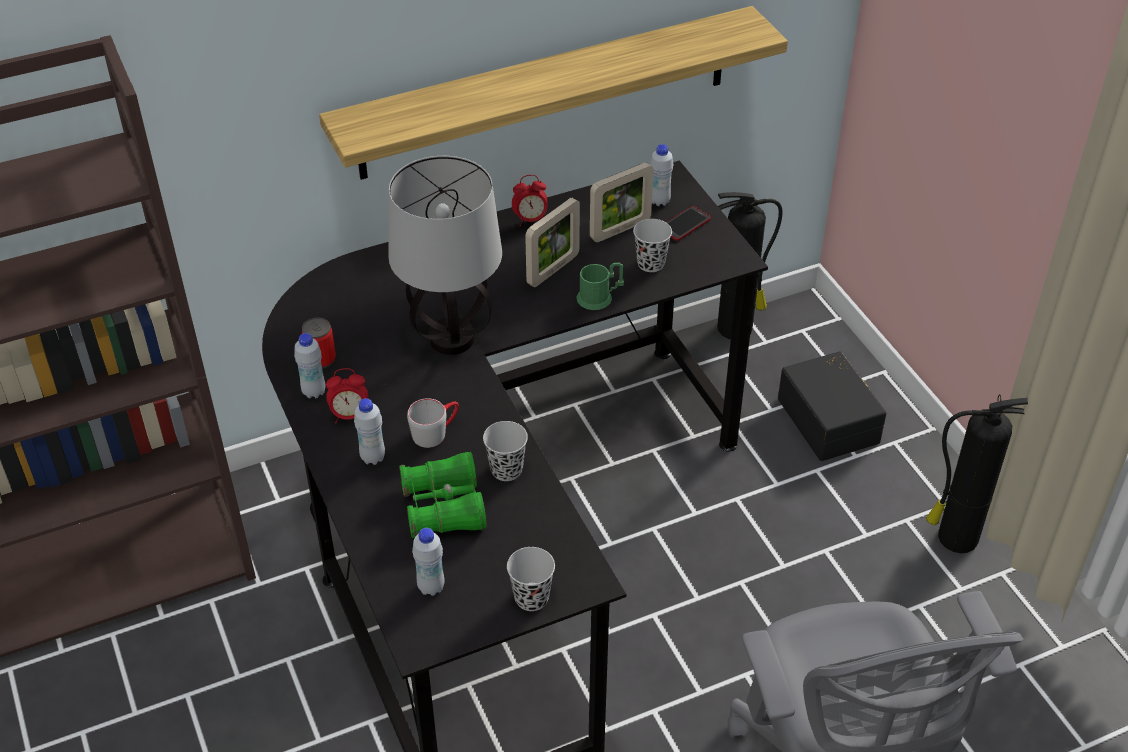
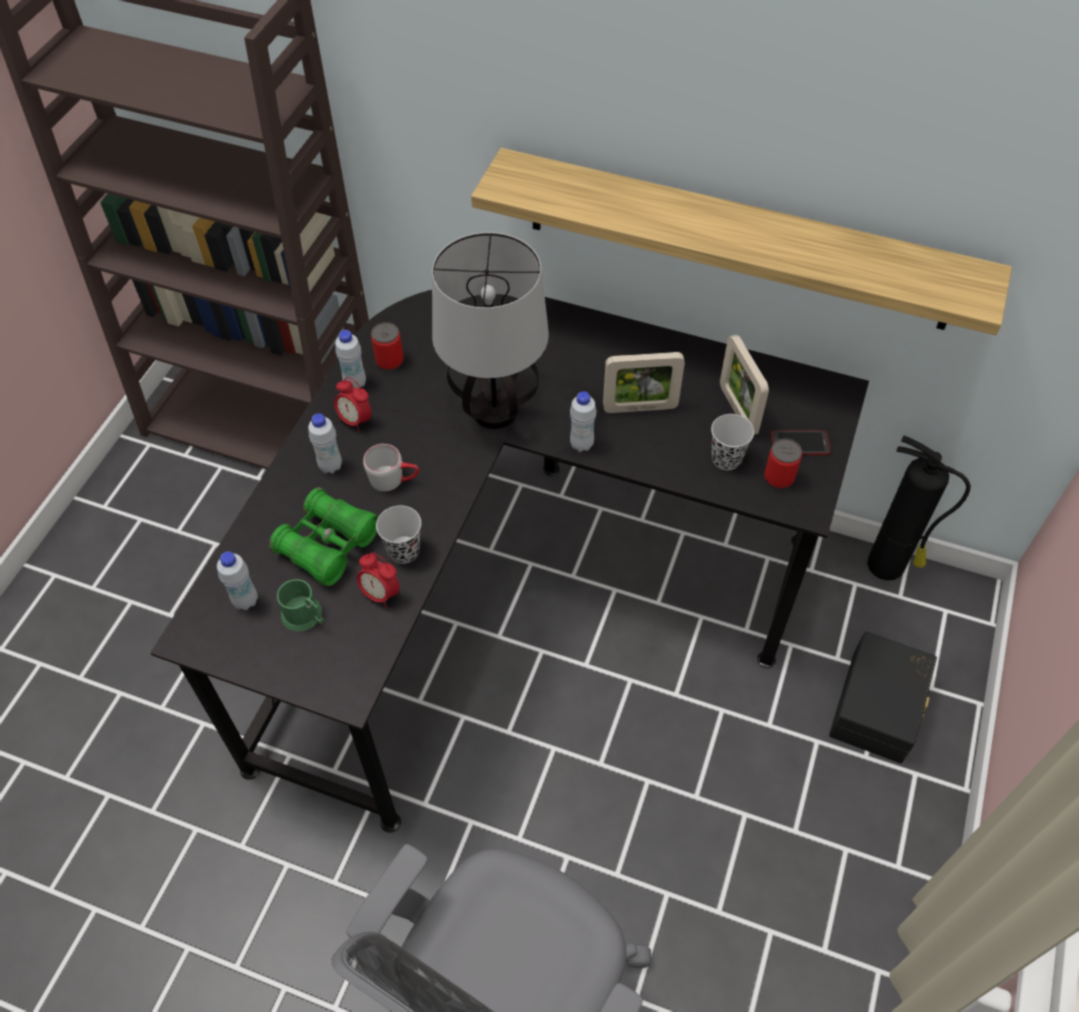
camera: 45 degrees right, 10 degrees up
(530, 220) = (675, 351): alarm clock -> alarm clock (380, 594)
(531, 598) = (296, 670): black cup -> none
(599, 297) = (647, 459): green mug -> green mug (305, 616)
(620, 230) = (737, 410): picture frame -> picture frame turned 60 degrees clockwise
(659, 201) = (803, 407): white bottle -> white bottle (581, 444)
(697, 253) = (778, 478): none -> can
(954, 538) = (871, 902): fire extinguisher -> none

